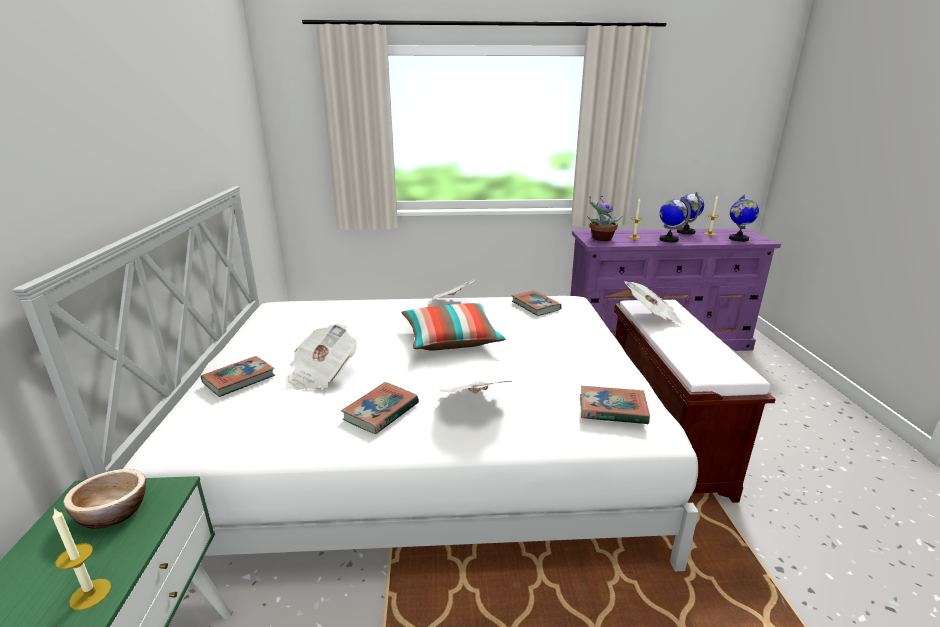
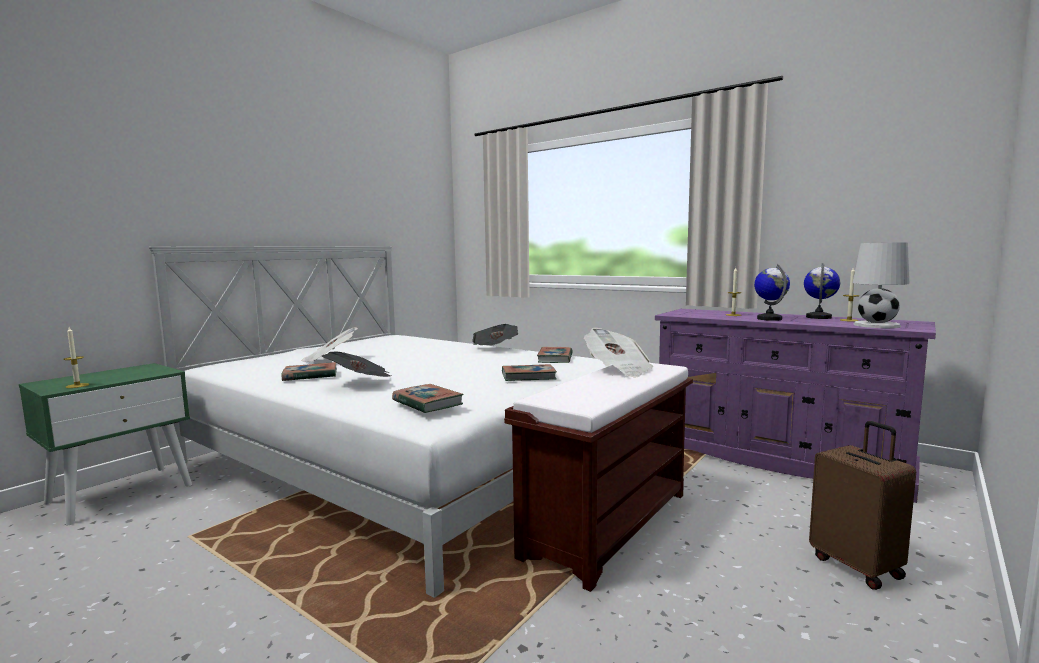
camera: 40 degrees right, 15 degrees down
(113, 513) = (137, 372): bowl -> none
(239, 379) = (292, 354): book -> book (528, 376)
(451, 339) = (439, 361): pillow -> none
(600, 239) = (688, 313): potted plant -> none
(738, 239) = (877, 325): globe -> white table lamp
(795, 409) = (857, 566): none -> brown suitcase

